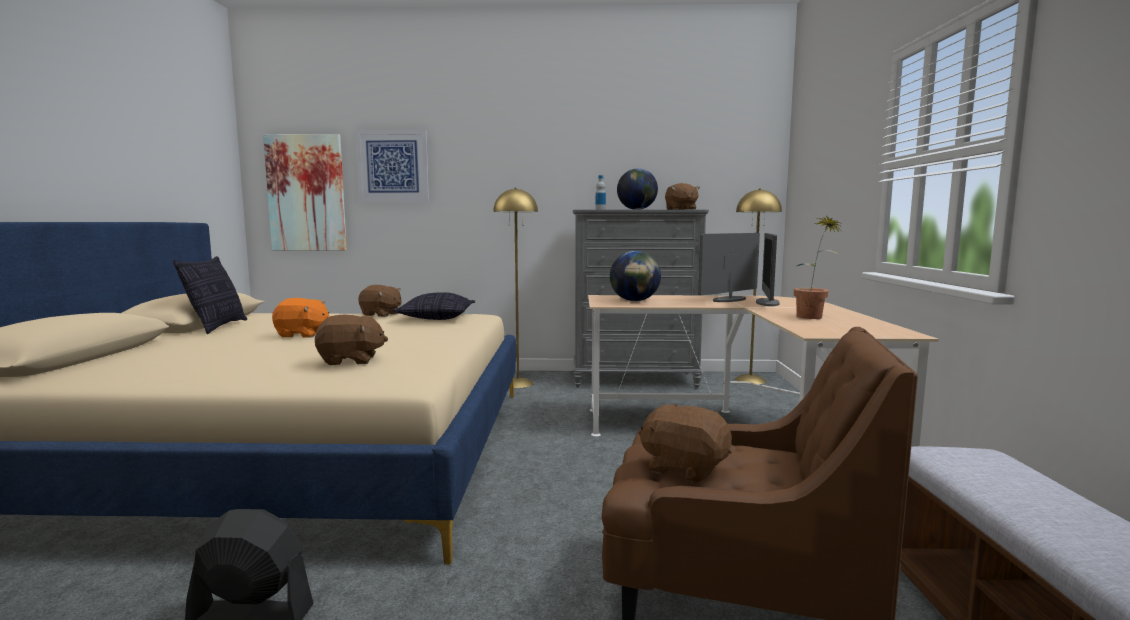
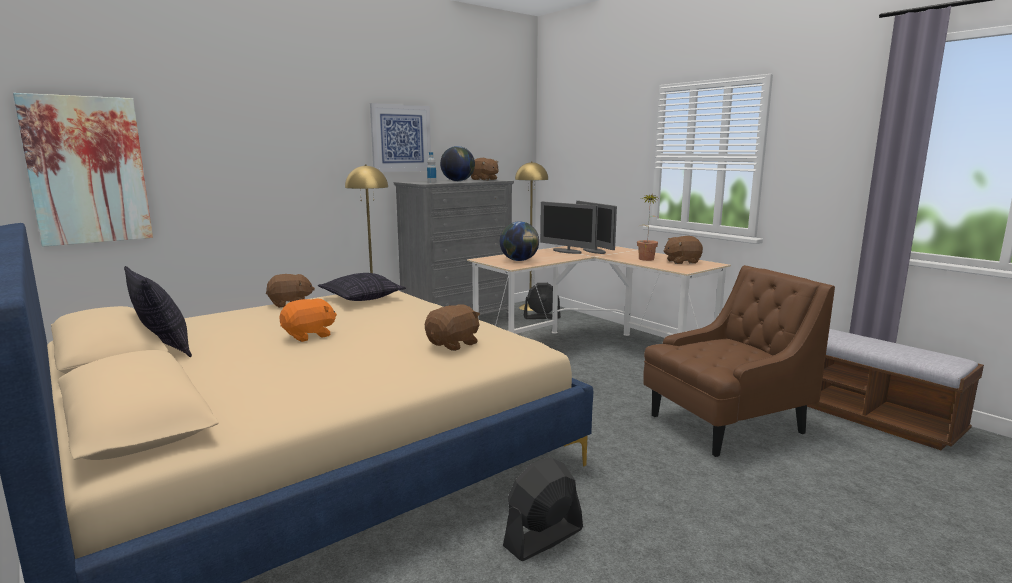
camera: 40 degrees left, 5 degrees up
(393, 166) = (205, 138): picture -> picture (401, 138)
(684, 468) = (718, 357): brown plush toy -> brown plush toy (682, 262)
(729, 300) = (567, 251): monitor -> monitor turned 60 degrees counterclockwise
(744, 392) = (542, 317): none -> black fan

